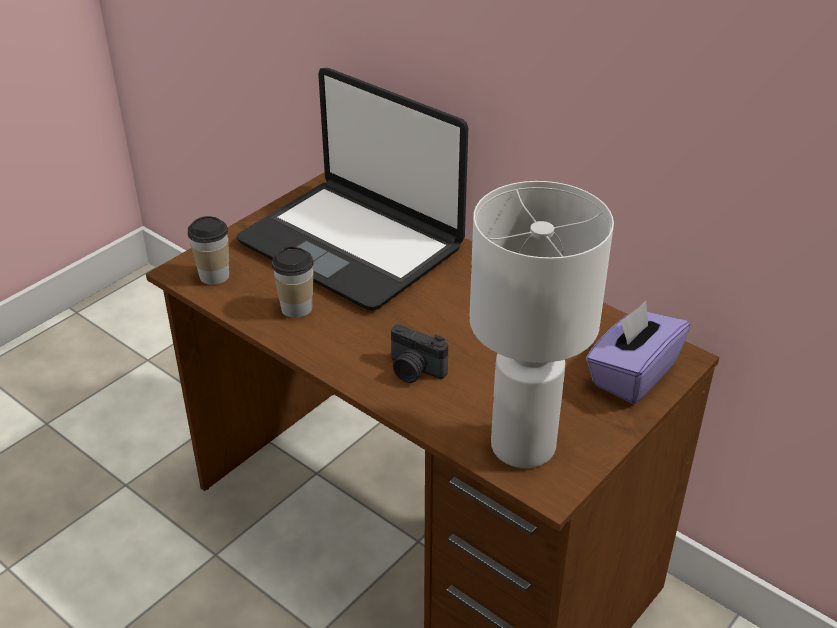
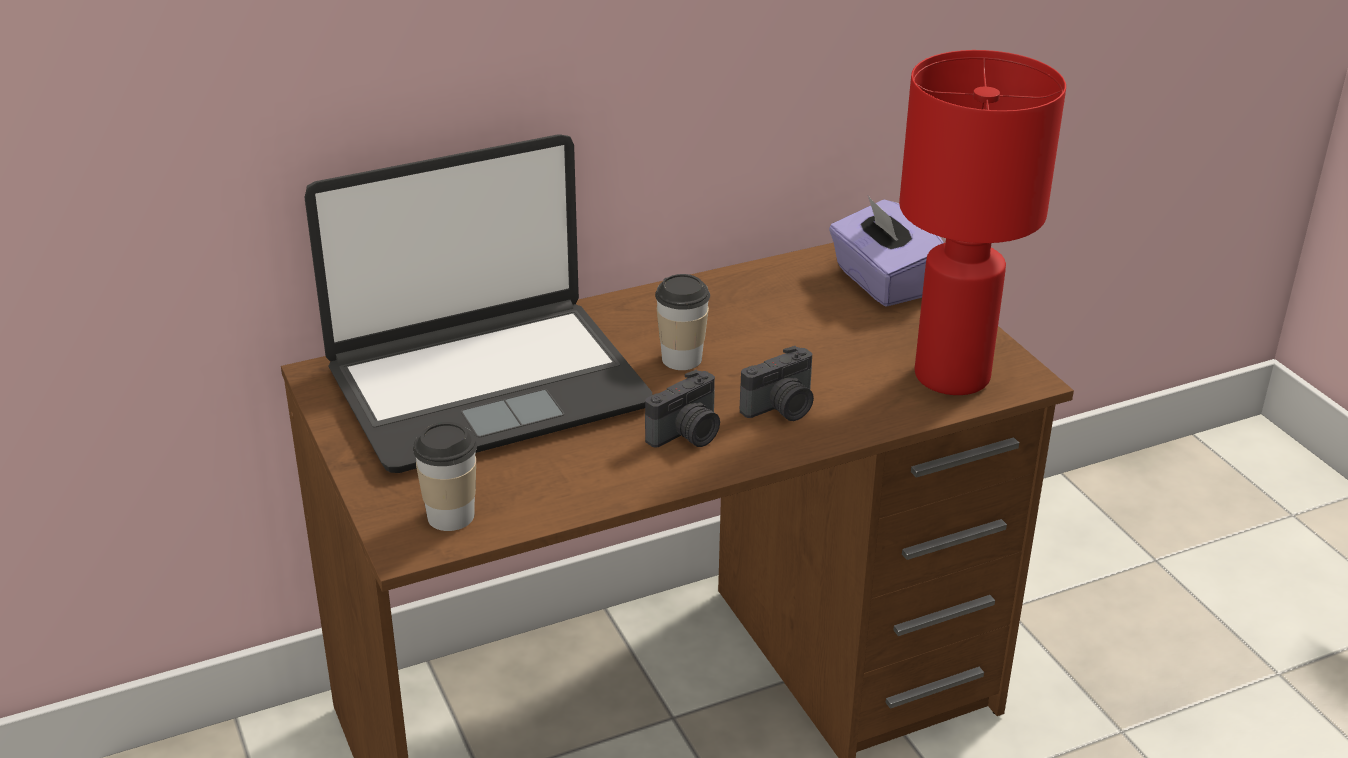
camera: 65 degrees left, 5 degrees down
(296, 308) = (589, 463): cup -> cup (681, 359)
(354, 338) = (688, 435): none -> camera
(522, 447) = (953, 377): white table lamp -> red table lamp

